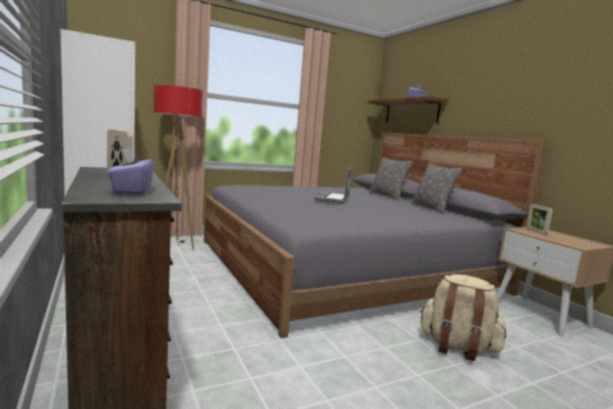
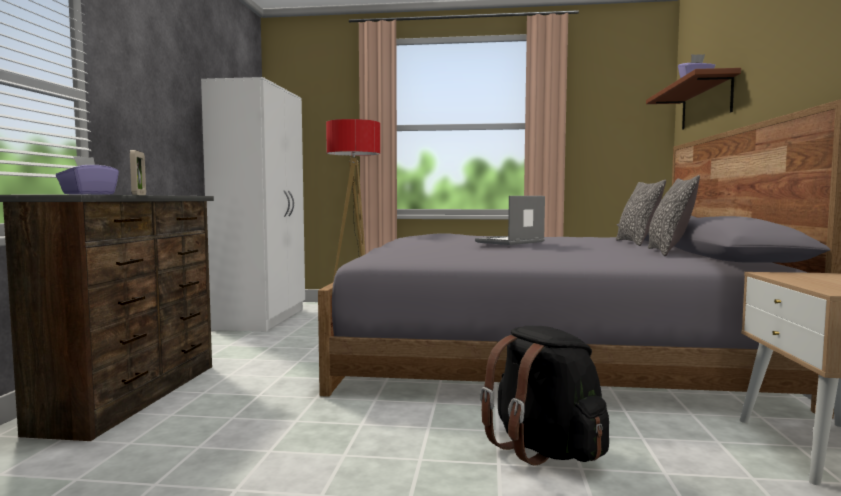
camera: 35 degrees right, 5 degrees down
(457, 347) = (544, 449): beige backpack -> black backpack
(536, 232) = (809, 277): picture frame -> none

